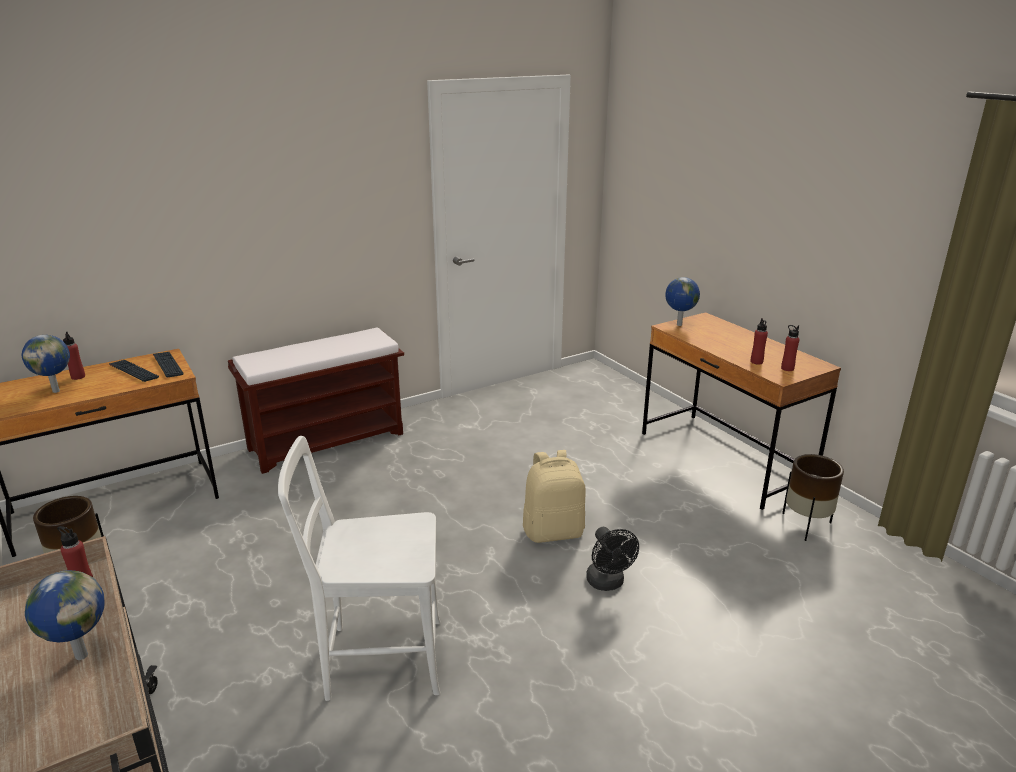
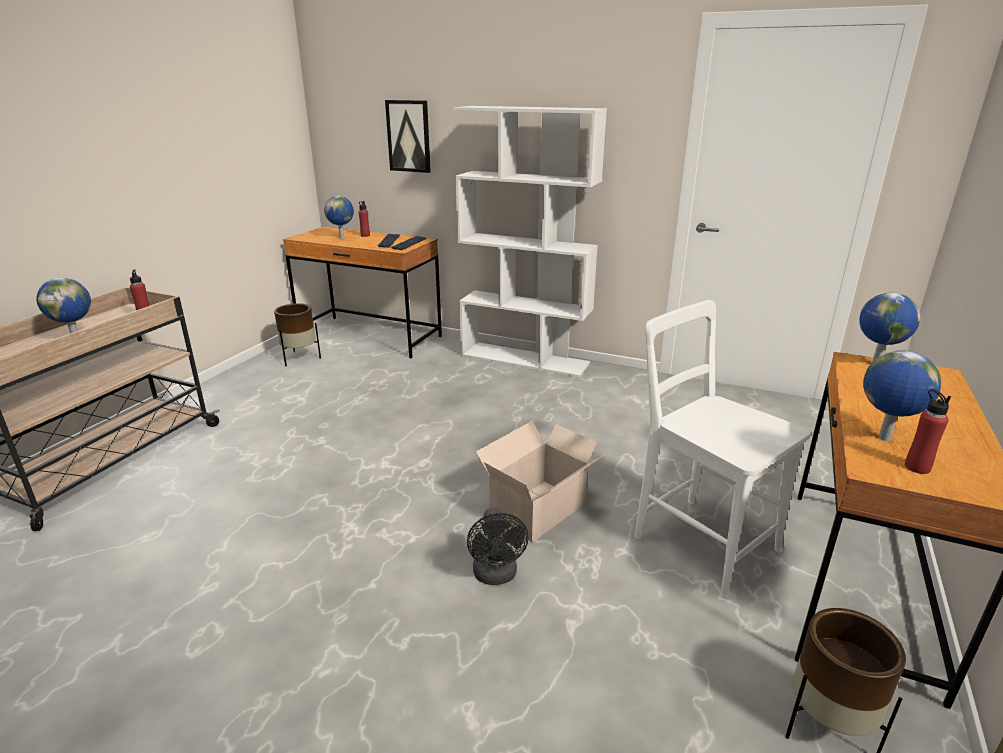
camera: 55 degrees right, 0 degrees up
(112, 234) = (409, 136): none -> picture
(328, 440) = (525, 359): brown bench -> white bookcase
(377, 659) = (293, 491): white chair -> white chair (699, 539)
(553, 531) = (540, 509): beige backpack -> cardboard box
(608, 583) = (496, 576): black fan -> black fan turned 45 degrees counterclockwise
(756, 362) = (884, 438): red bottle -> globe

